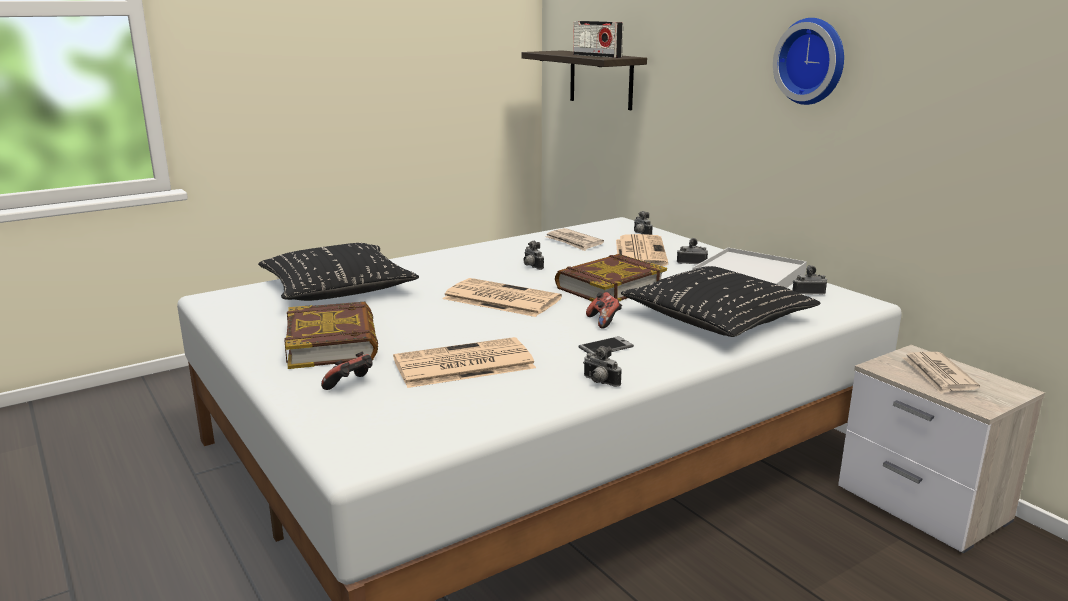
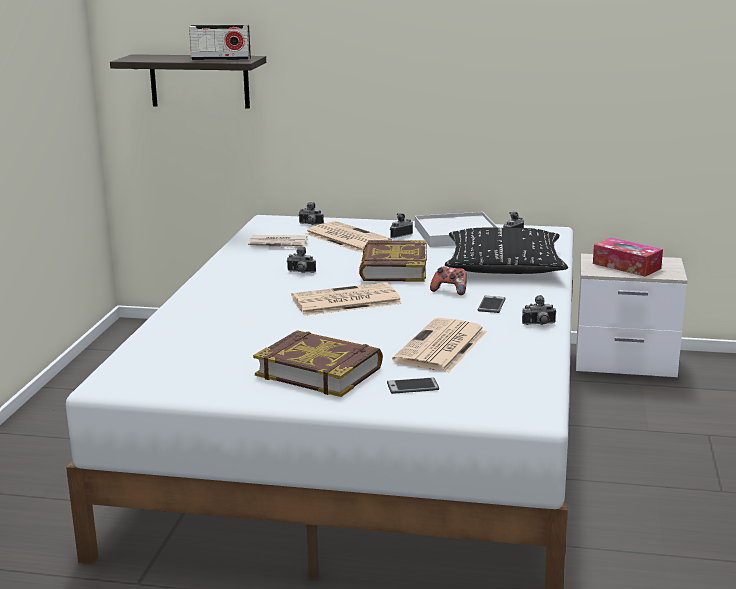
camera: 45 degrees left, 0 degrees up
(337, 288) = (196, 338): black pillow -> none
(351, 386) = (412, 386): game controller -> phone
(813, 61) = (462, 50): wall clock -> none
(938, 375) = (626, 266): newspaper -> tissue box

